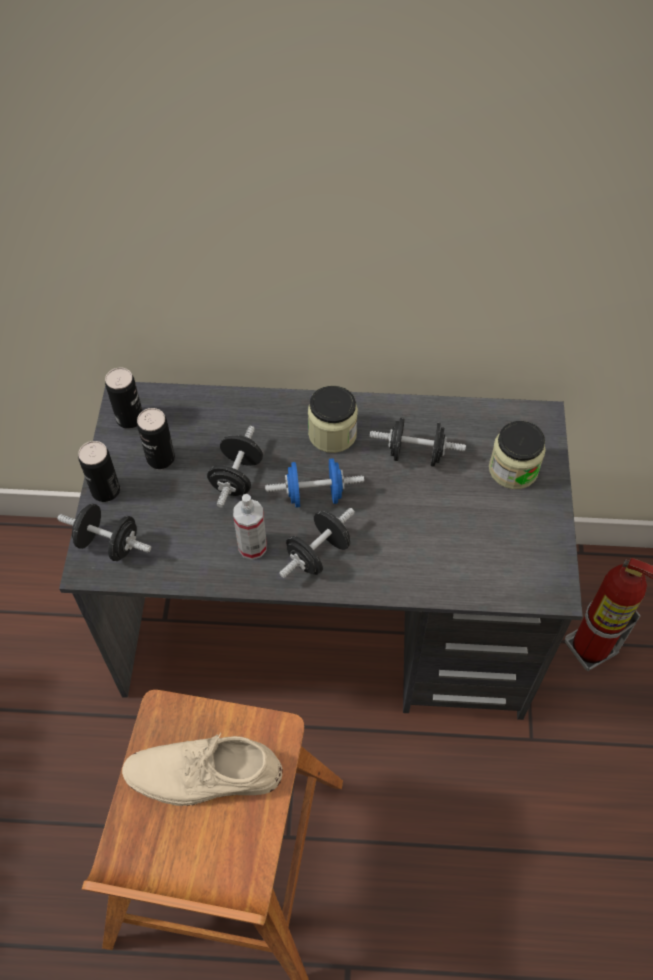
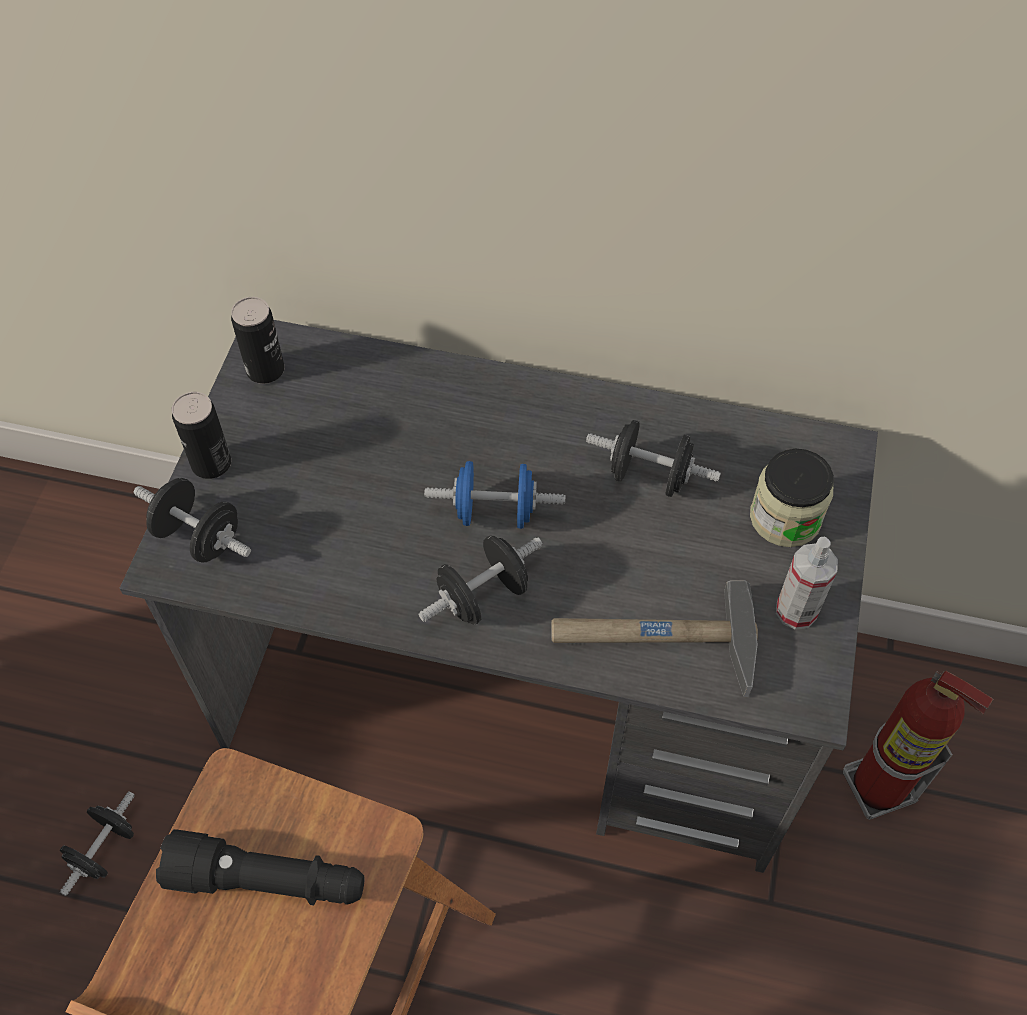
camera: 10 degrees right, 0 degrees up
(160, 458) = (295, 430): can -> none
(203, 775) = (268, 881): beige shoe -> black flashlight
(237, 477) = (392, 472): black dumbbell -> black dumbbell (104, 850)
(252, 547) = (393, 571): spray bottle -> spray bottle (796, 611)
(332, 434) = (538, 430): jar -> none
(441, 567) = (653, 642): none -> hammer

